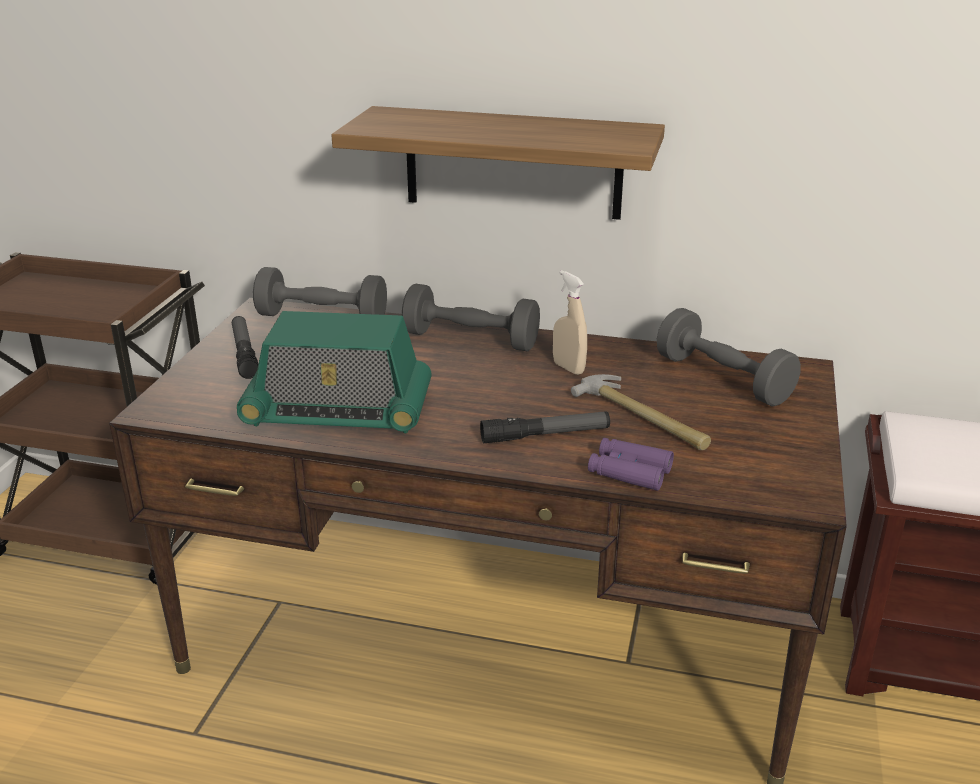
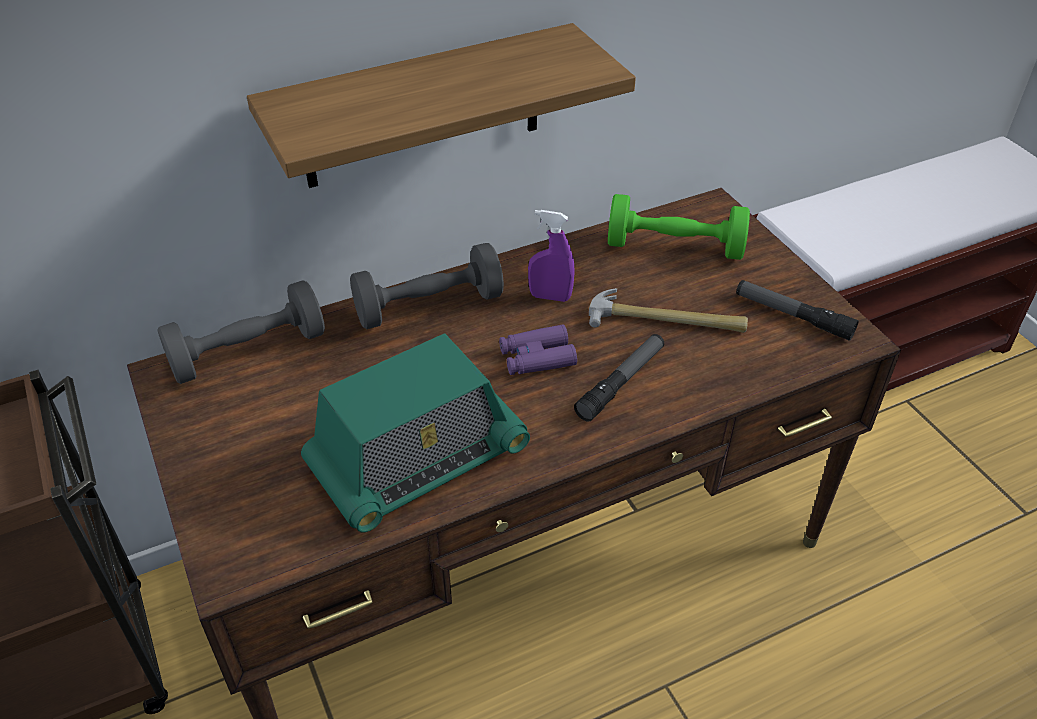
camera: 40 degrees left, 15 degrees up
(244, 353) = (226, 442): flashlight -> flashlight (793, 316)
(568, 368) = (550, 297): beige spray bottle -> purple spray bottle
(629, 472) = (723, 384): purple binoculars -> purple binoculars (537, 358)
(723, 379) = (674, 247): grey dumbbell -> green dumbbell

